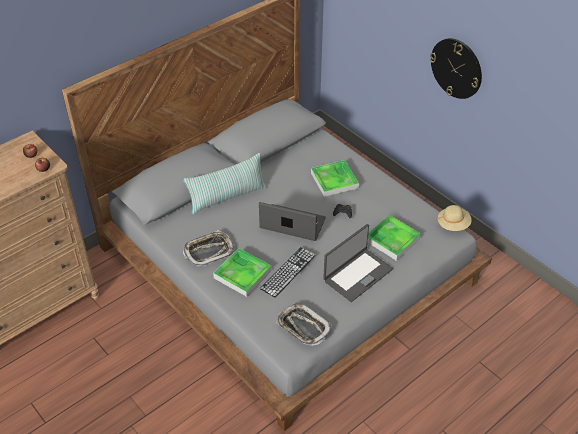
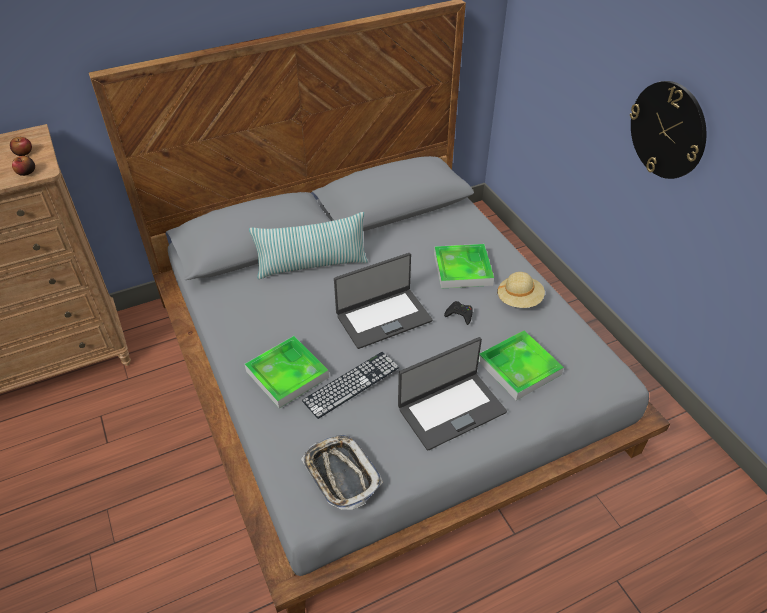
camera: 15 degrees right, 0 degrees up
(209, 251) = (257, 332): tray -> none
(292, 224) = (383, 317): laptop -> laptop turned 120 degrees clockwise
(453, 224) = (618, 363): beige hat -> beige hat (519, 300)

